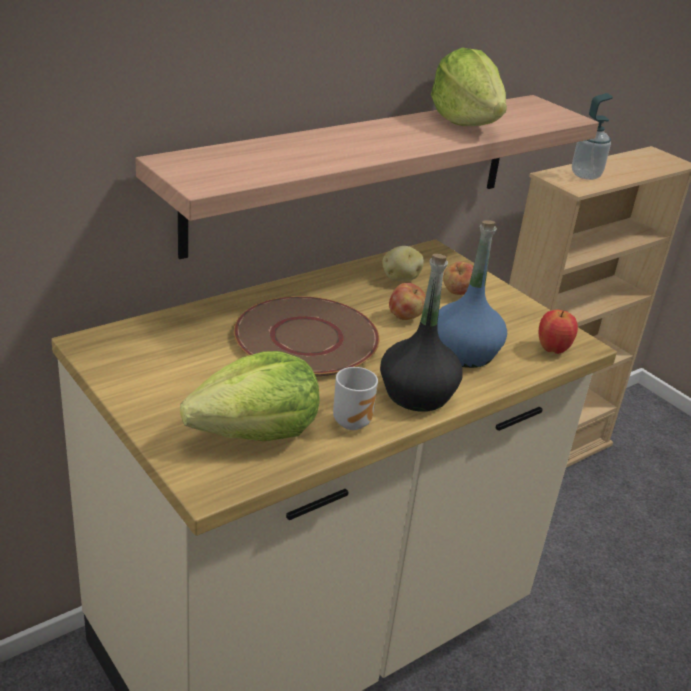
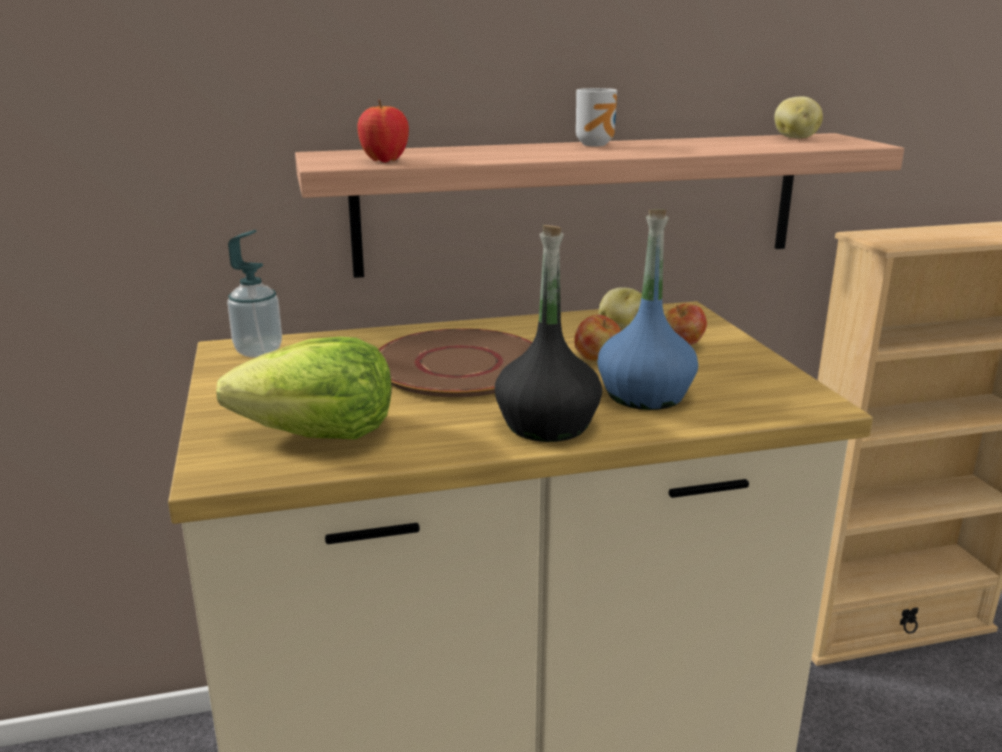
camera: 25 degrees right, 10 degrees down
(353, 421) = (442, 439): mug -> mug (597, 144)
(465, 121) = (713, 143): lettuce -> none
(515, 108) = (795, 138): none -> potato
(552, 349) = (773, 405): apple -> apple (384, 161)
(585, 175) = (912, 236): soap dispenser -> soap dispenser (258, 351)

